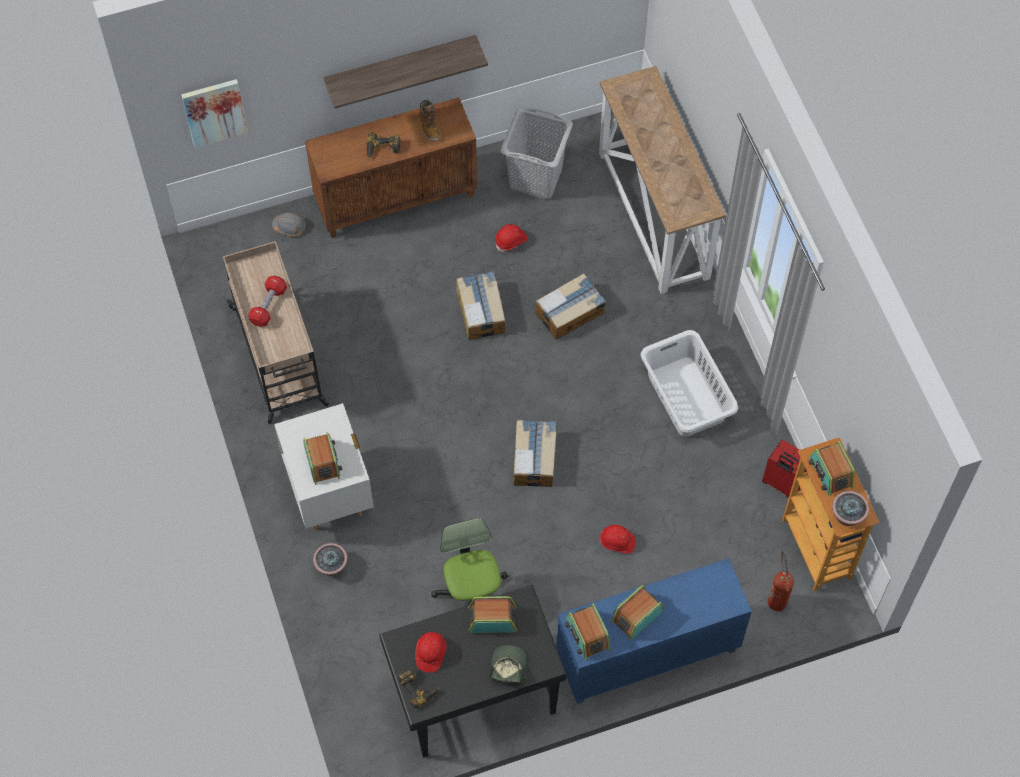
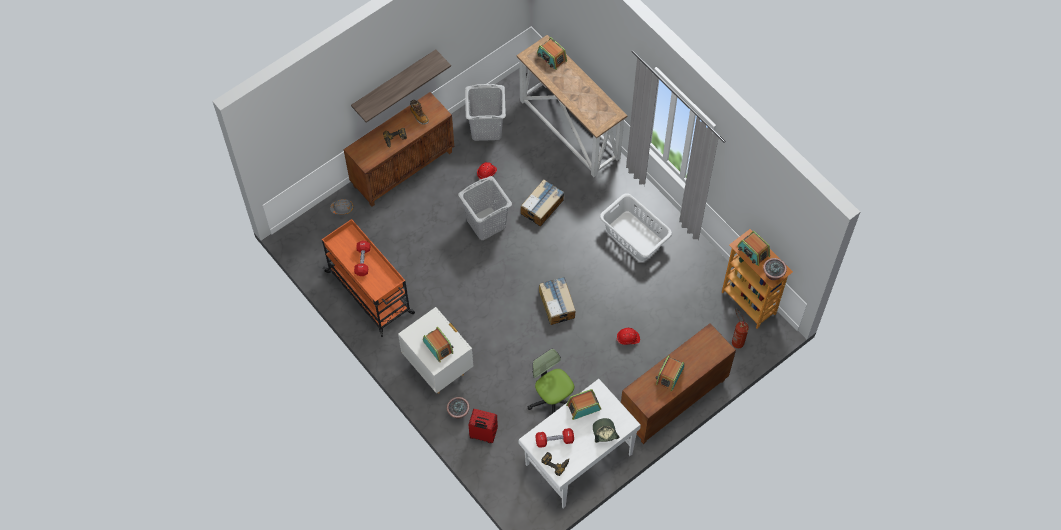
camera: 20 degrees left, 0 degrees up
(214, 112) = (289, 148): picture -> none
(279, 357) = (370, 293): beige cart -> orange cart
(430, 653) = (554, 440): red hard hat -> red dumbbell
(473, 692) = (577, 459): black desk -> white desk
(481, 311) = (486, 223): cardboard box -> grey laundry basket
(587, 634) = (644, 396): radio -> radio (551, 57)
(646, 656) = (673, 401): blue cabinet -> brown cabinet
(782, 483) = (713, 270): red suitcase -> red suitcase (483, 434)

